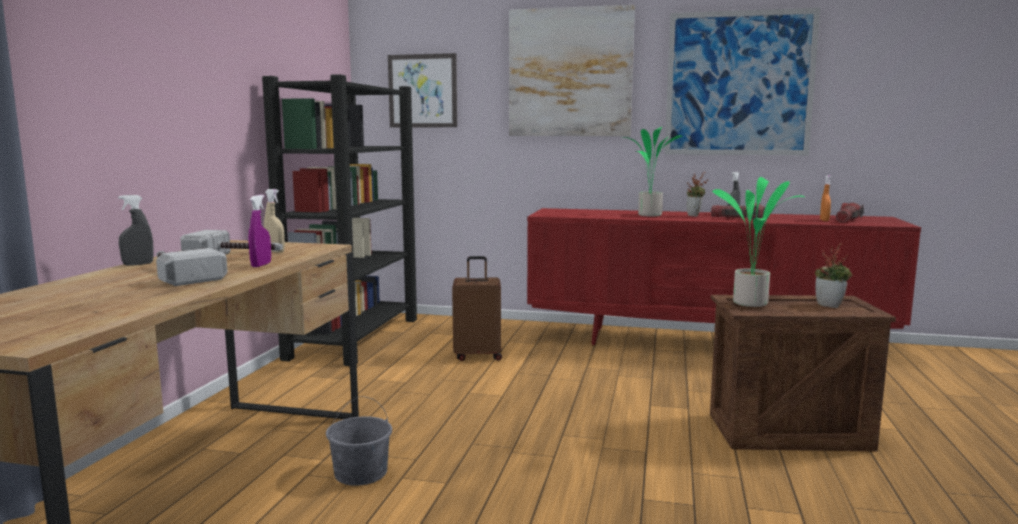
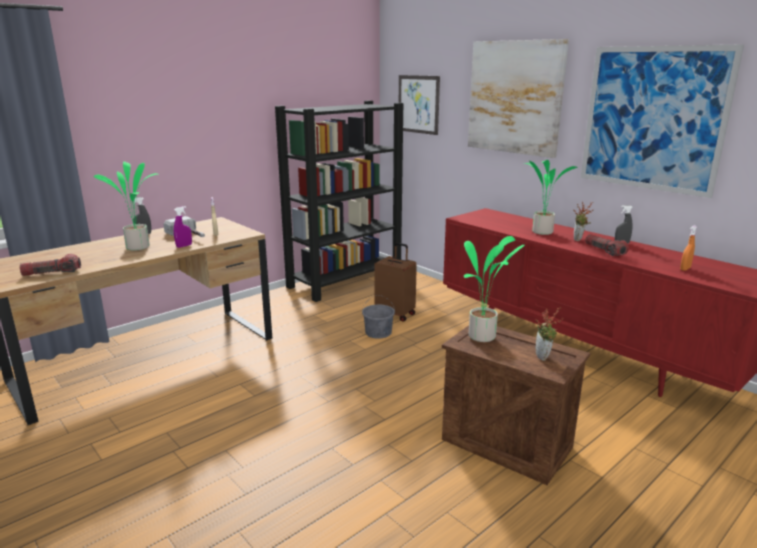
camera: 35 degrees right, 10 degrees up
(179, 275) = (139, 247): hammer -> potted plant
(361, 473) = (226, 374): grey bucket -> grey bucket (378, 333)
(847, 220) = (711, 273): flashlight -> flashlight (52, 273)

